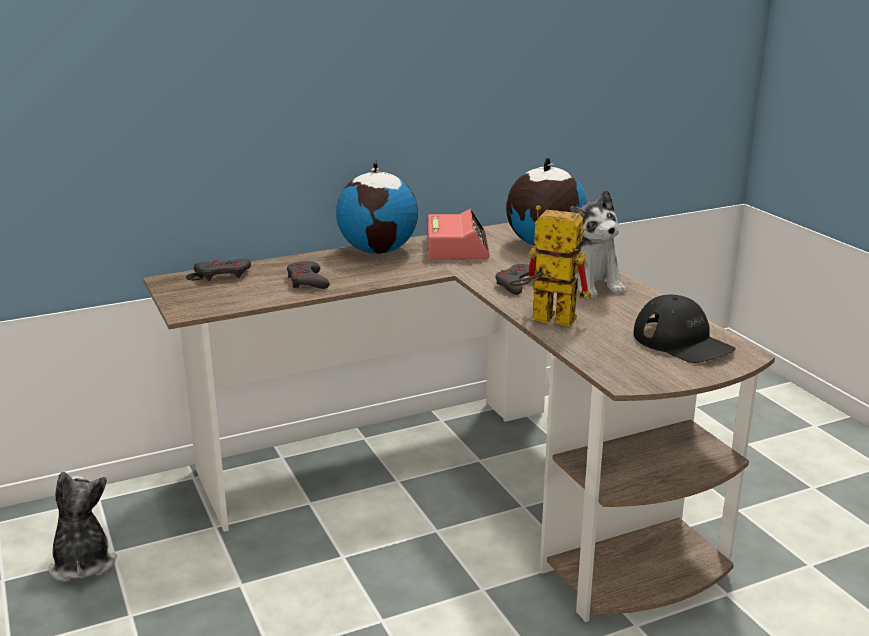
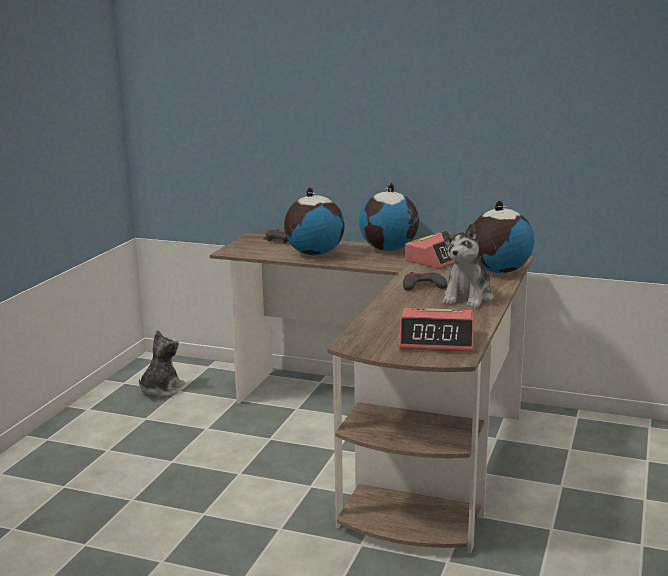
camera: 45 degrees right, 5 degrees down
(307, 281) = (314, 254): grey game controller -> globe
(543, 319) = (388, 305): toy robot -> none
(682, 342) = (437, 340): black cap -> alarm clock

